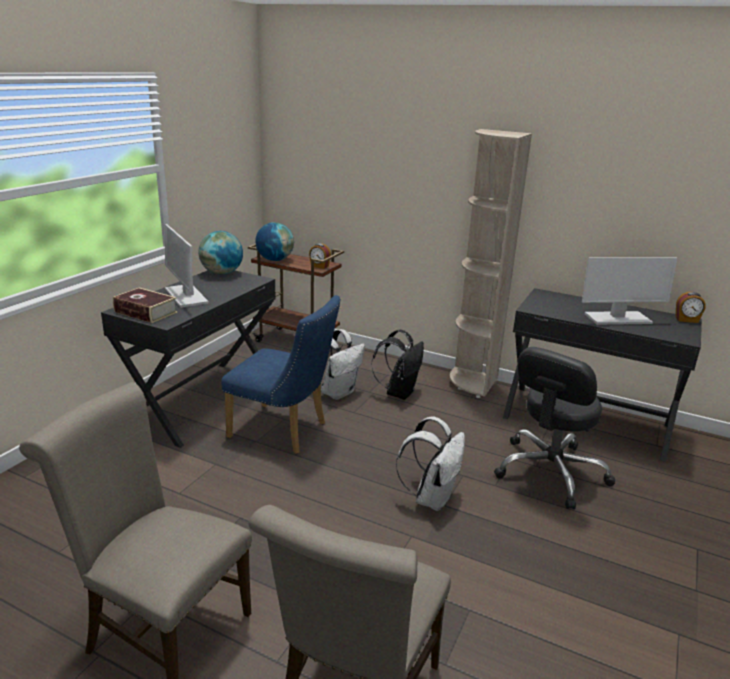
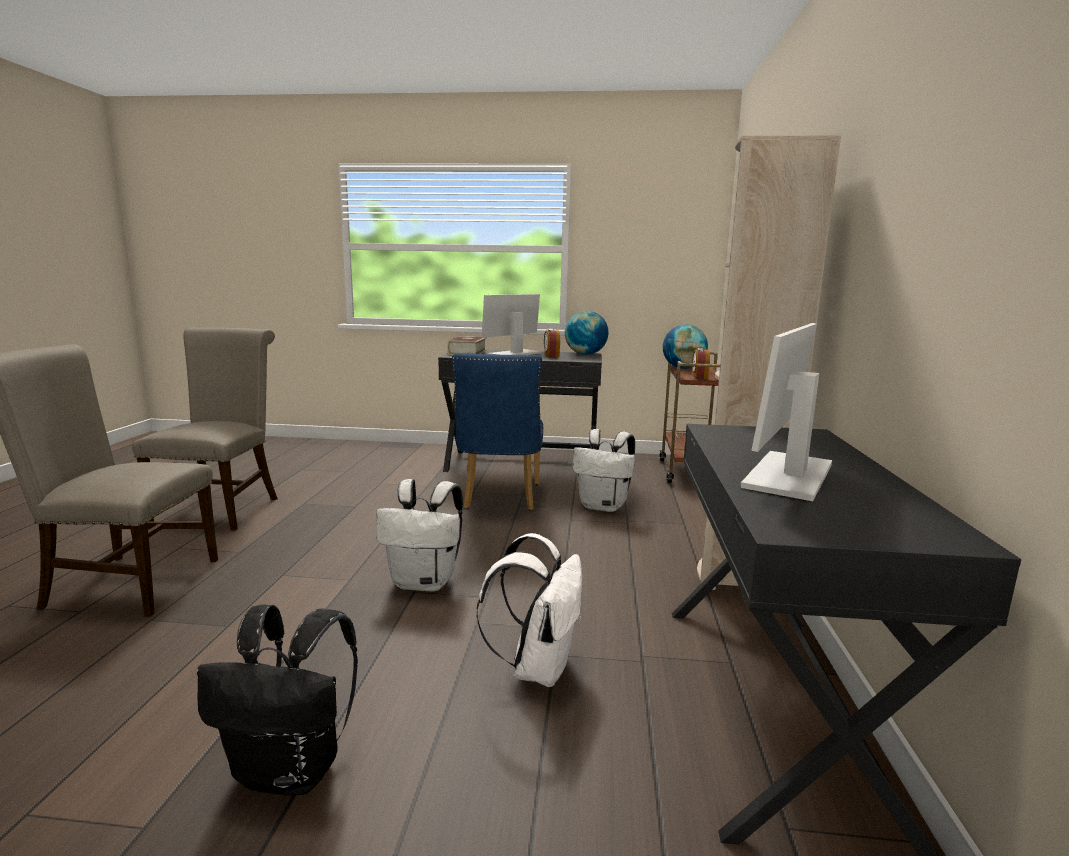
camera: 70 degrees right, 10 degrees down
(399, 392) = (648, 536): black backpack -> black backpack (292, 770)
(548, 474) = (538, 667): black office chair -> white backpack
(617, 319) = (788, 475): monitor -> monitor turned 60 degrees clockwise
(686, 320) = (950, 537): alarm clock -> alarm clock (551, 356)

